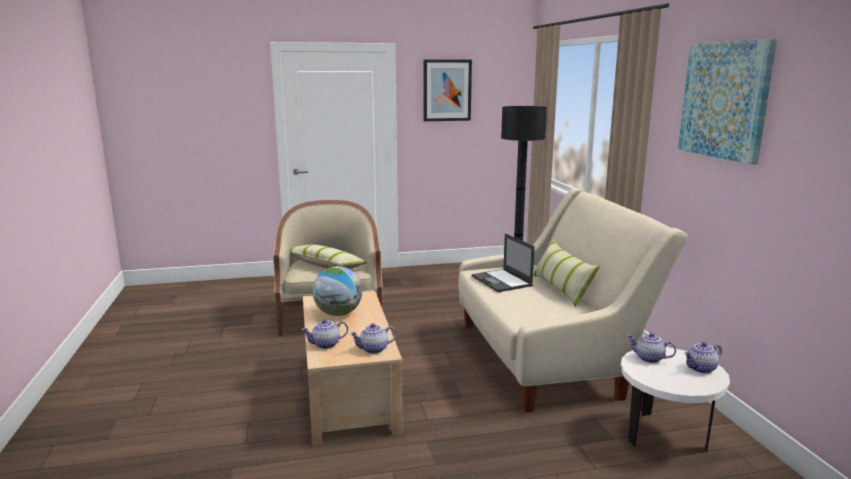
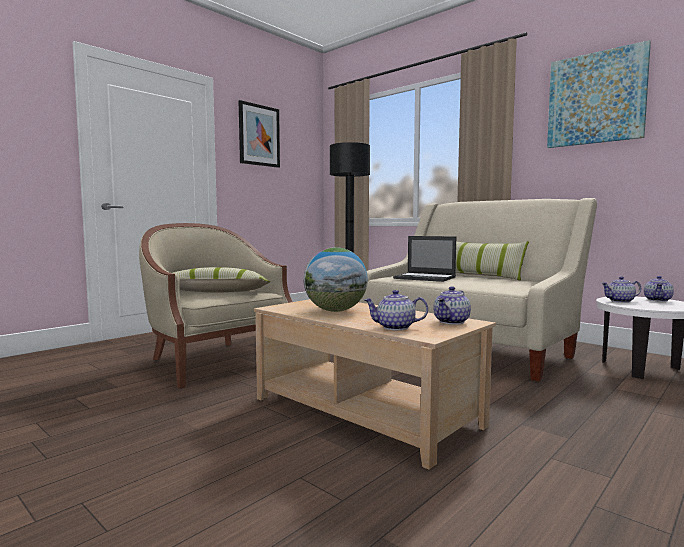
camera: 35 degrees left, 10 degrees down
(326, 345) = (395, 327): teapot -> teapot turned 60 degrees clockwise

